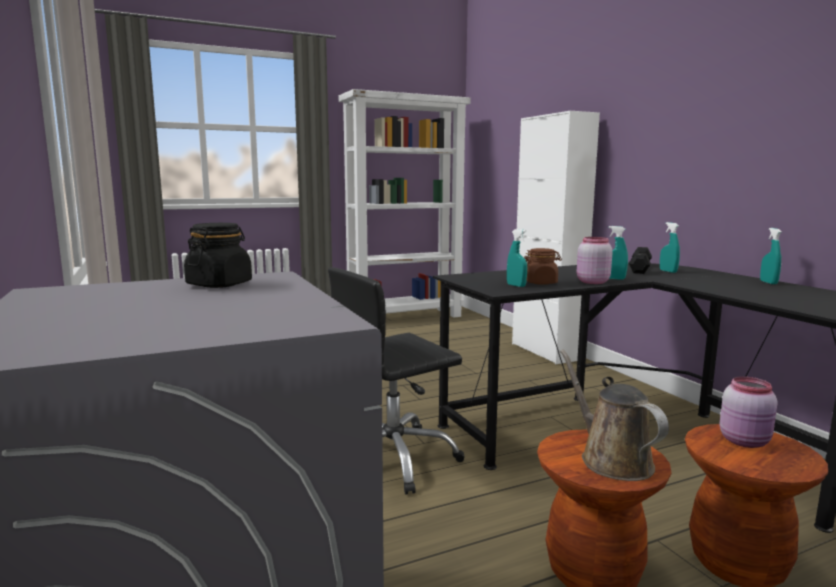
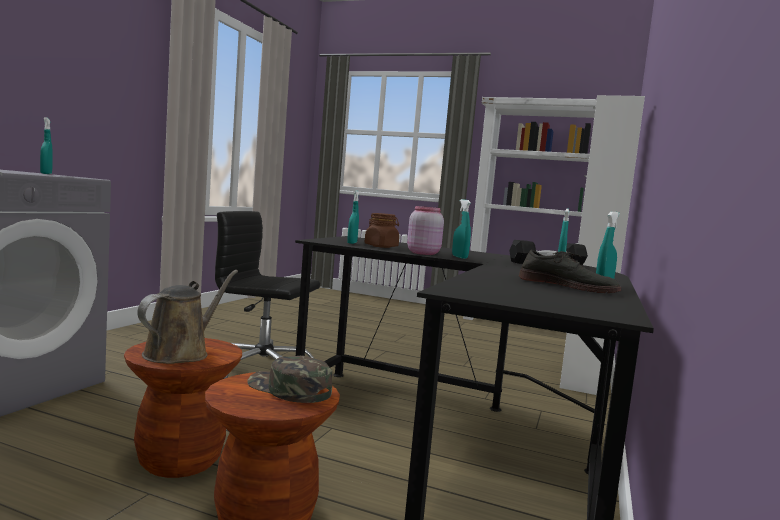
camera: 45 degrees right, 5 degrees down
(219, 284) = (46, 174): black jar -> turquoise spray bottle
(745, 441) = (289, 389): pink jar -> green cap
(778, 289) = (567, 286): none -> grey shoe

